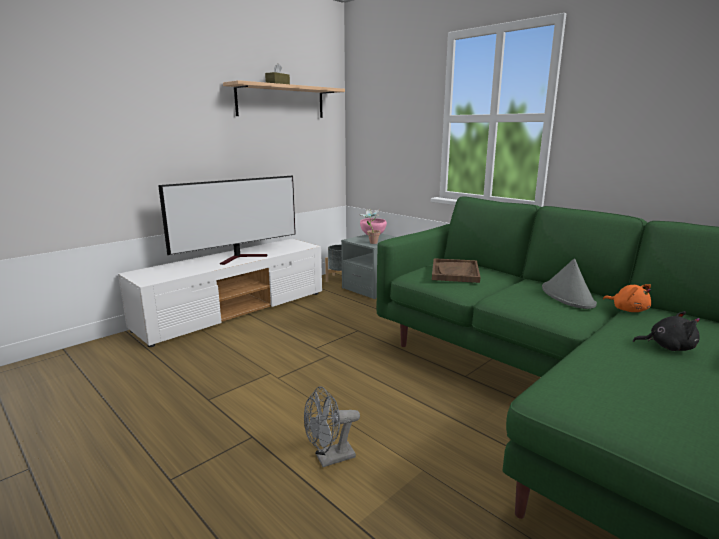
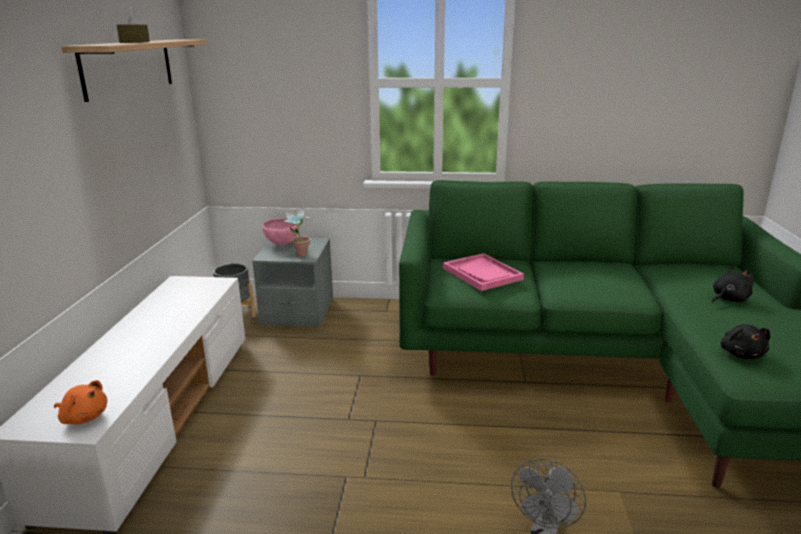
camera: 40 degrees left, 5 degrees up
(242, 258) = (161, 331): television -> none
(455, 272) = (482, 274): brown tray -> pink tray
(568, 296) = (603, 272): grey hat -> none
(580, 382) = (741, 354): none -> black plush toy
(628, 310) = (651, 271): orange plush toy -> orange plush toy (84, 417)

